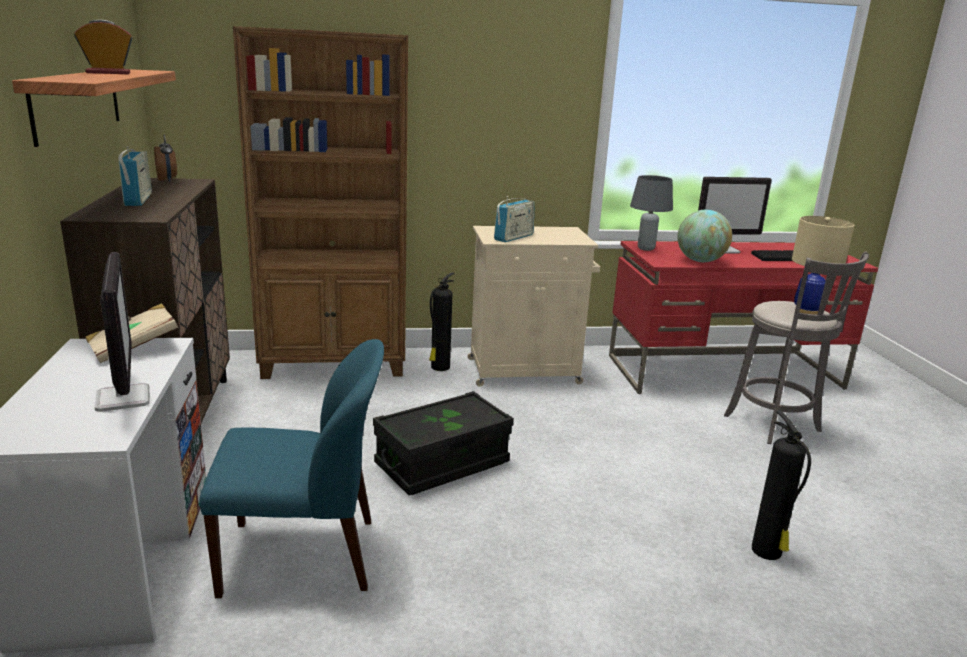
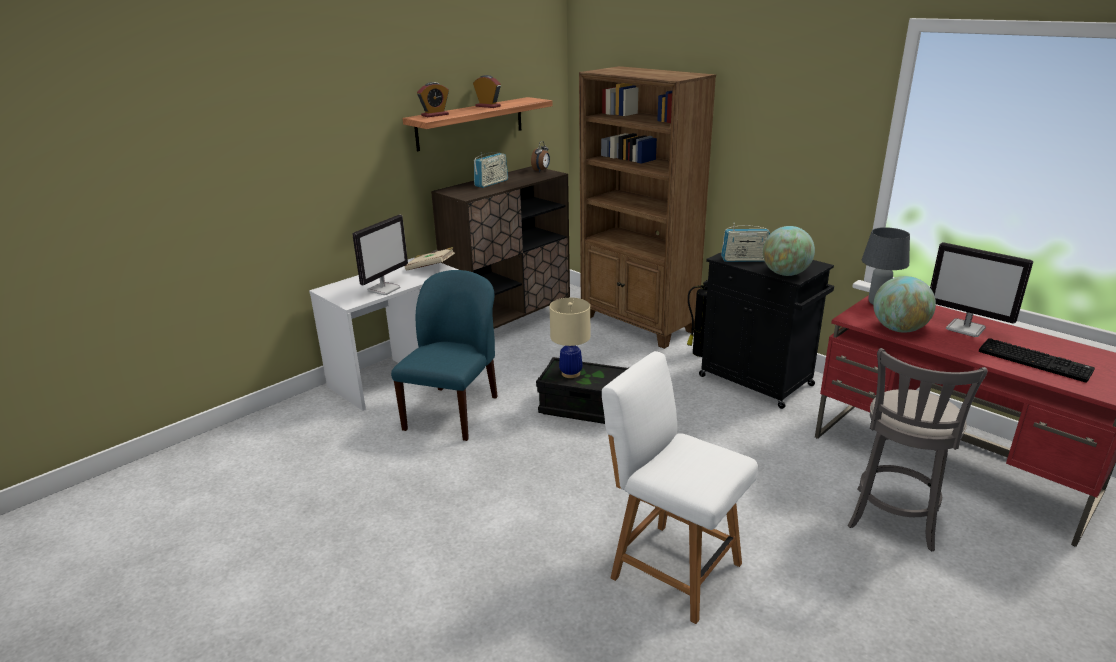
camera: 55 degrees right, 5 degrees up
(65, 78) = (435, 115): none -> alarm clock
(303, 556) = (453, 412): blue chair -> blue chair turned 120 degrees counterclockwise
(526, 371) = (758, 381): beige cabinet -> black cabinet
(569, 240) = (785, 274): none -> globe
(767, 552) = (672, 568): fire extinguisher -> white chair
(807, 311) = (925, 412): beige table lamp -> beige table lamp (570, 373)

